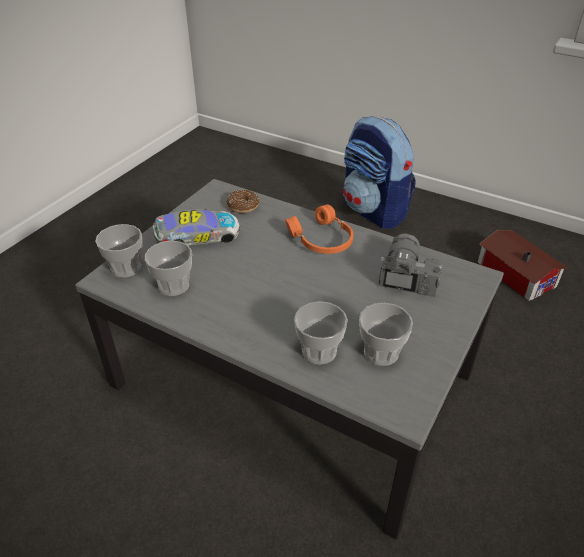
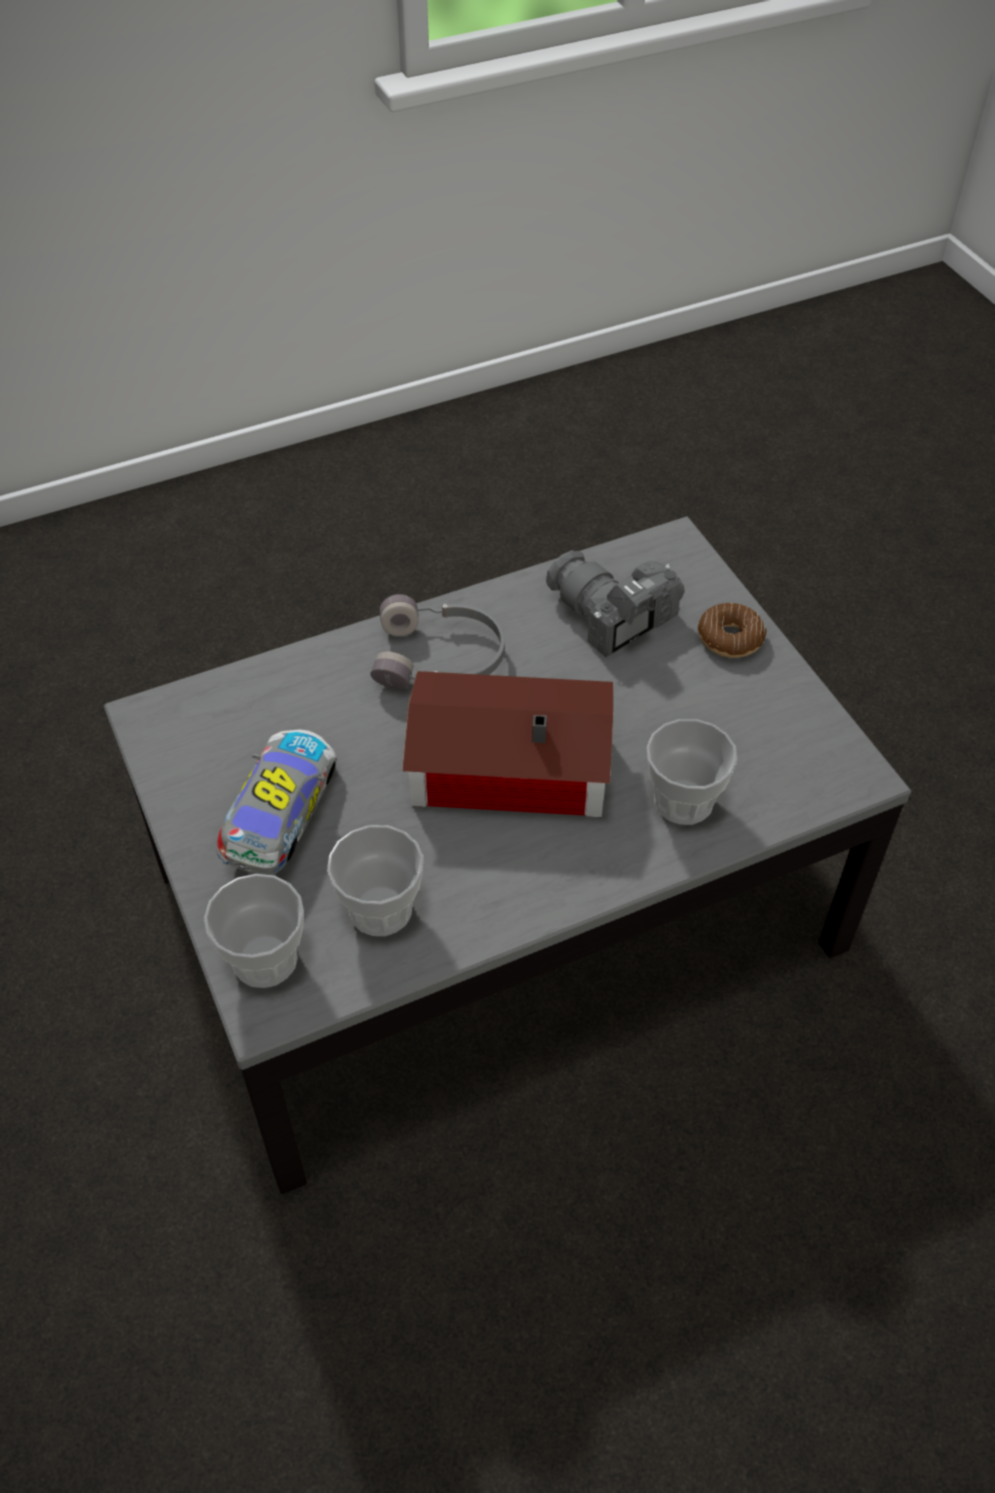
camera: 55 degrees left, 10 degrees up
(243, 206) = (243, 707): donut -> donut (730, 638)
(321, 240) = (440, 659): orange headphones -> grey headphones
(374, 211) = (218, 558): backpack -> none
(381, 352) = (737, 736): cup -> none
(516, 272) = (527, 502): toy house -> toy house (504, 763)

